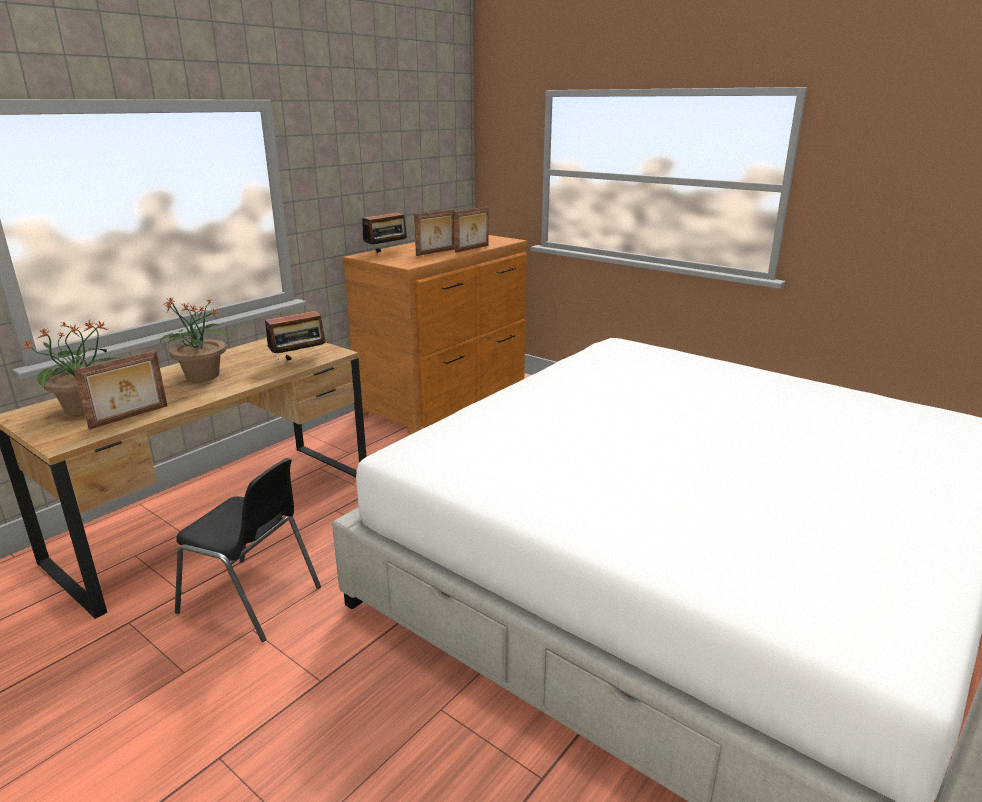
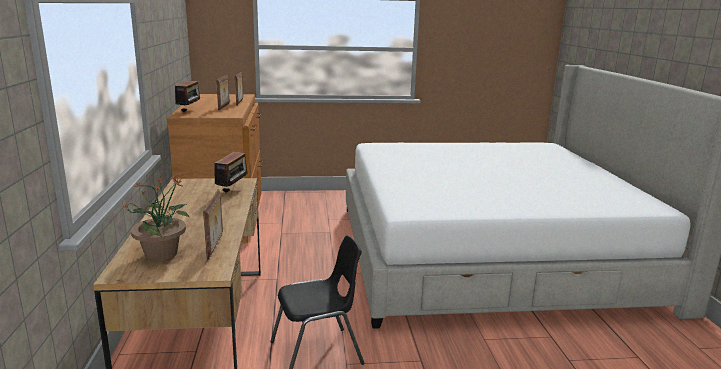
camera: 45 degrees left, 5 degrees down
(202, 376) = (193, 214): potted plant -> none

